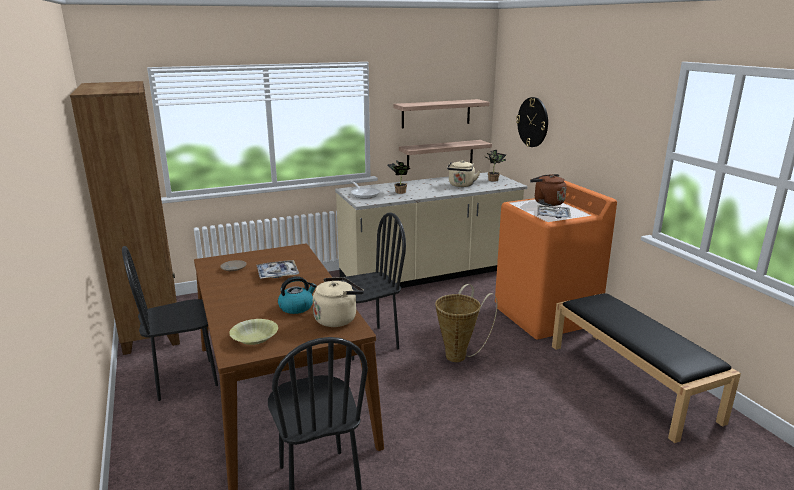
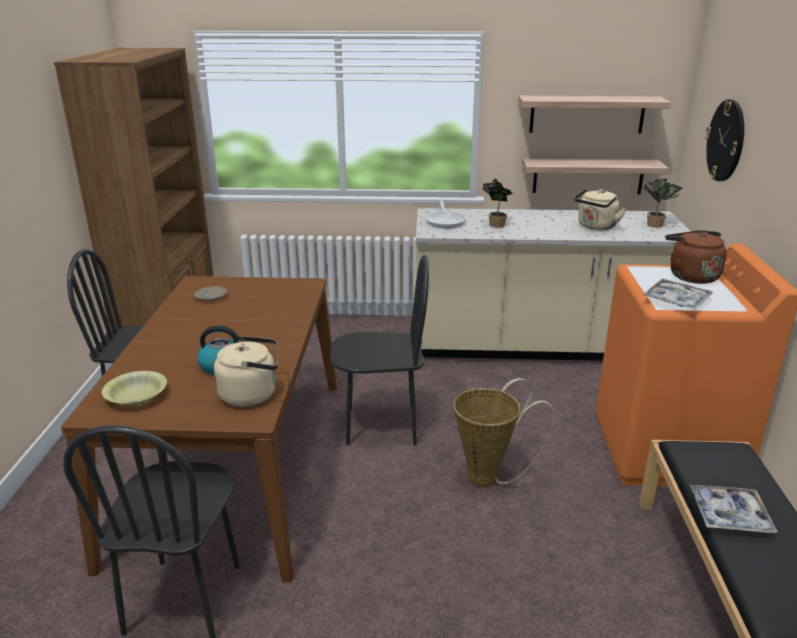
camera: 25 degrees right, 5 degrees up
(277, 274) = (249, 314): tray -> tray (729, 515)

